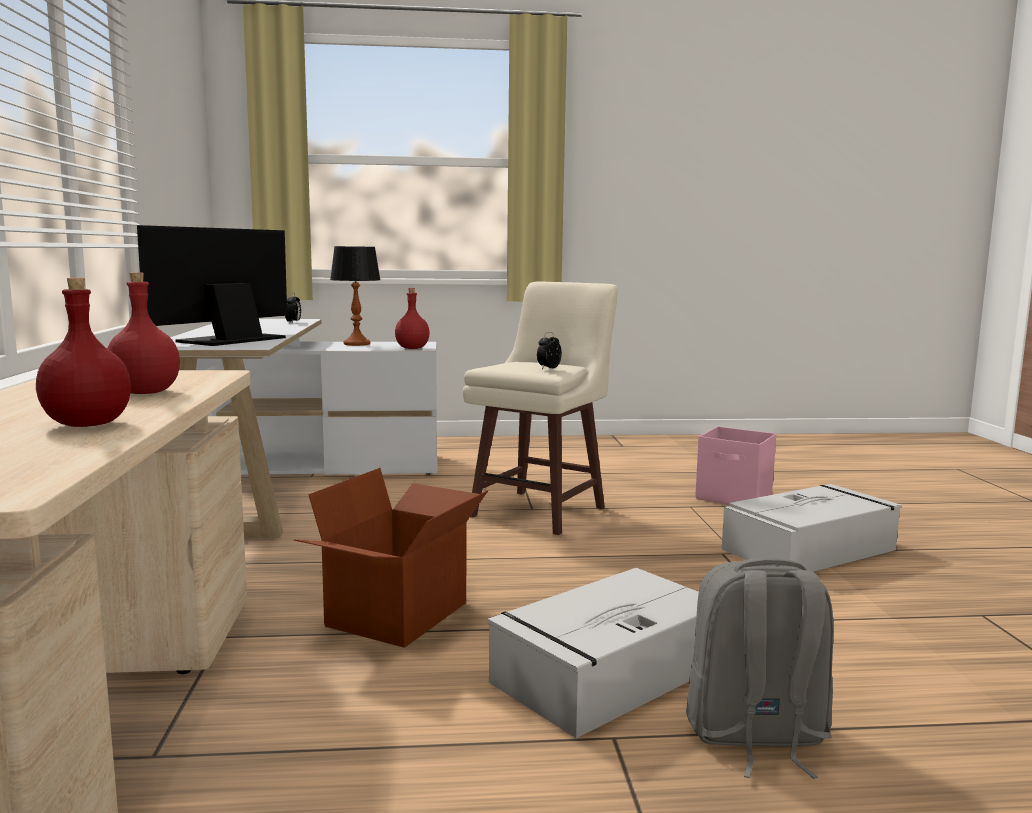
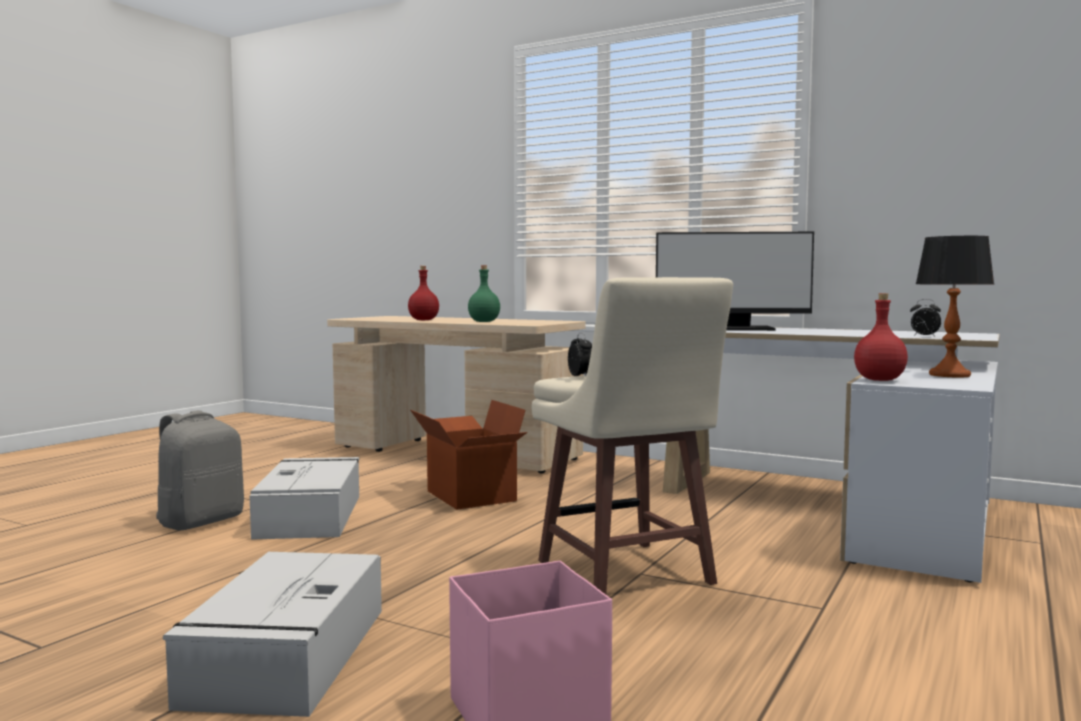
camera: 125 degrees right, 5 degrees down
(144, 392) = (484, 322): red bottle -> green bottle
(230, 340) = (730, 329): monitor -> monitor turned 120 degrees clockwise

